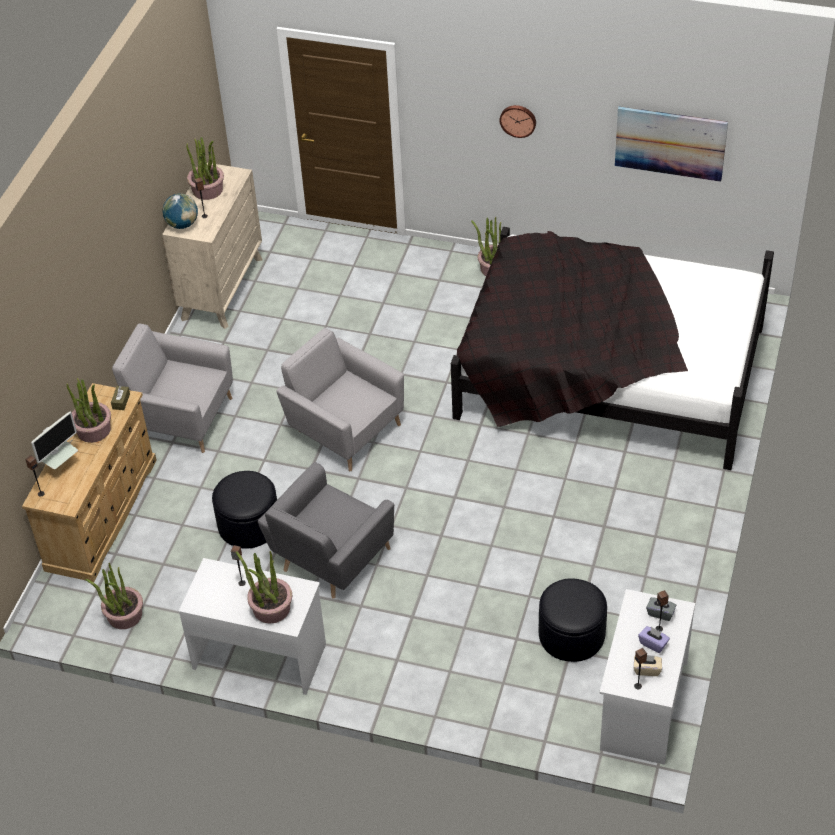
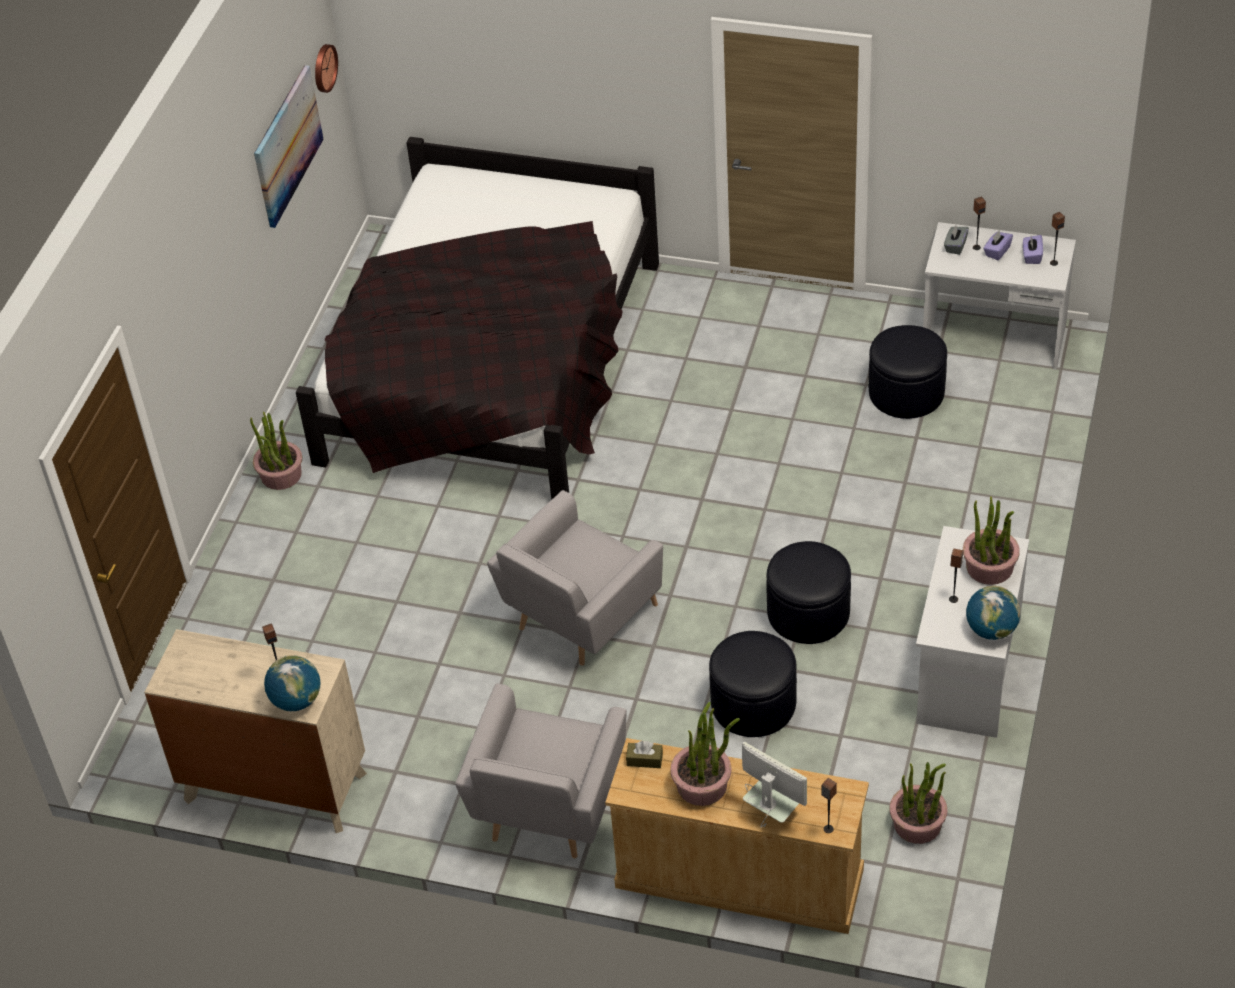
camera: 90 degrees left, 0 degrees up
(207, 190) = (217, 678): potted plant -> none
(207, 604) = (991, 630): none -> globe
(331, 559) = (808, 613): grey armchair -> black ottoman
(518, 120) = (211, 279): wall clock -> wall clock (323, 68)
(647, 670) = (1031, 256): beige tissue box -> purple tissue box

